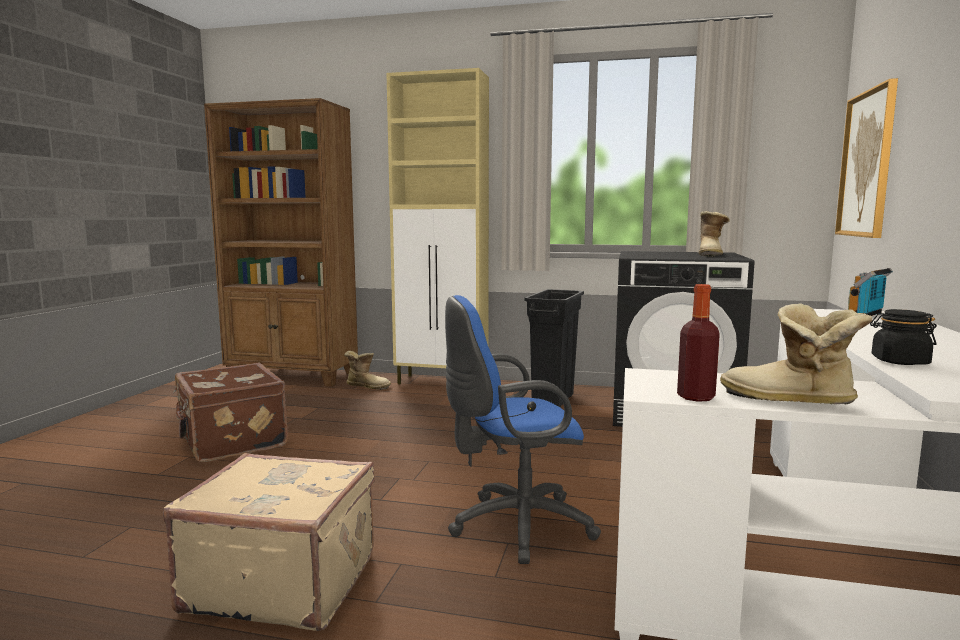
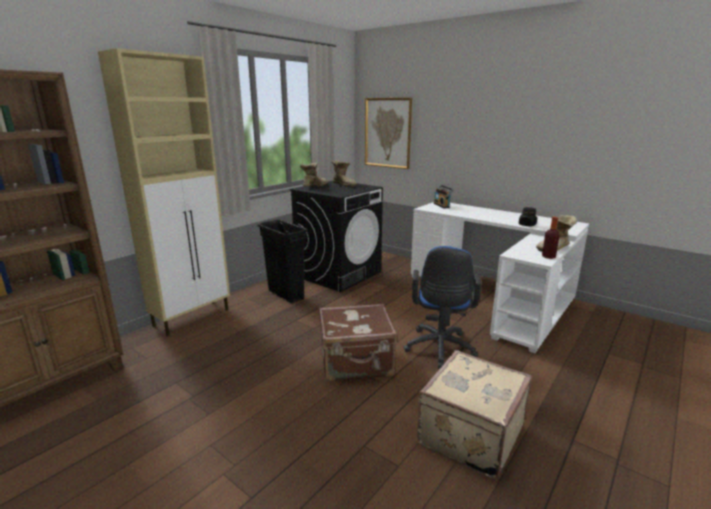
camera: 65 degrees left, 10 degrees up
(231, 441) = (209, 443): brown suitcase -> brown suitcase (356, 363)
(367, 386) = (152, 350): boot -> boot (313, 186)

